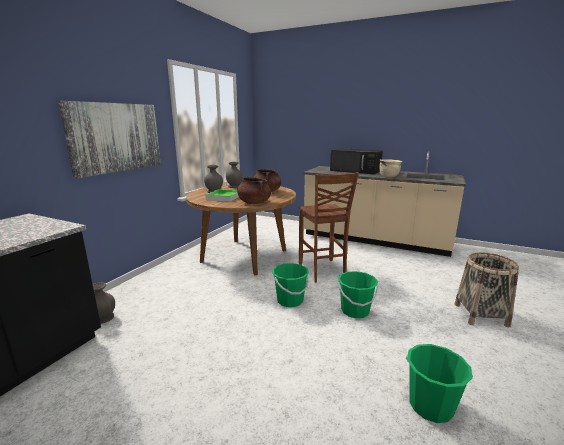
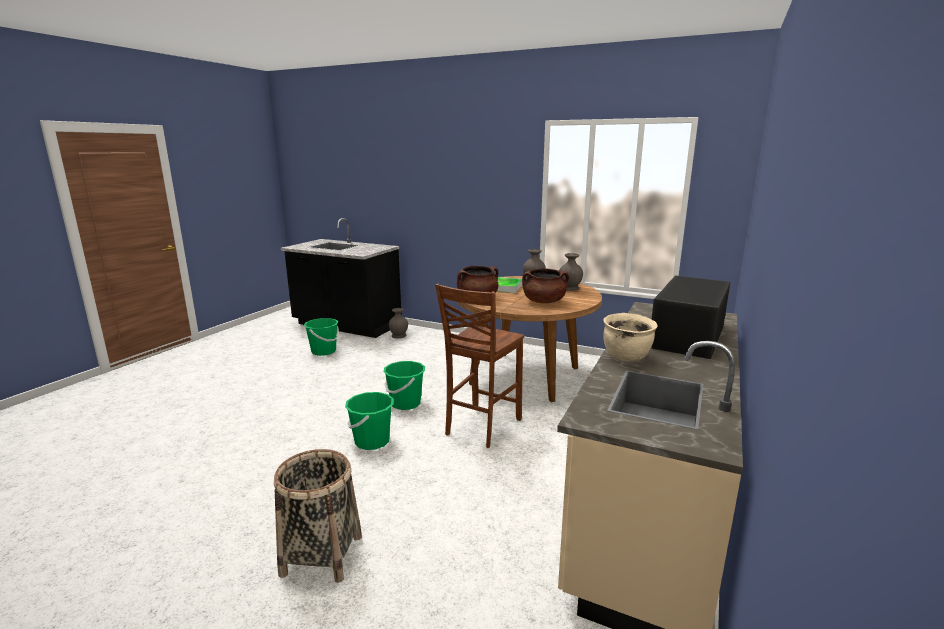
camera: 90 degrees right, 0 degrees up
(116, 137) = (469, 203): picture -> none
(322, 271) = (481, 427): brown chair -> brown chair turned 45 degrees counterclockwise
(430, 405) = (218, 460): green bucket -> green bucket (324, 351)

